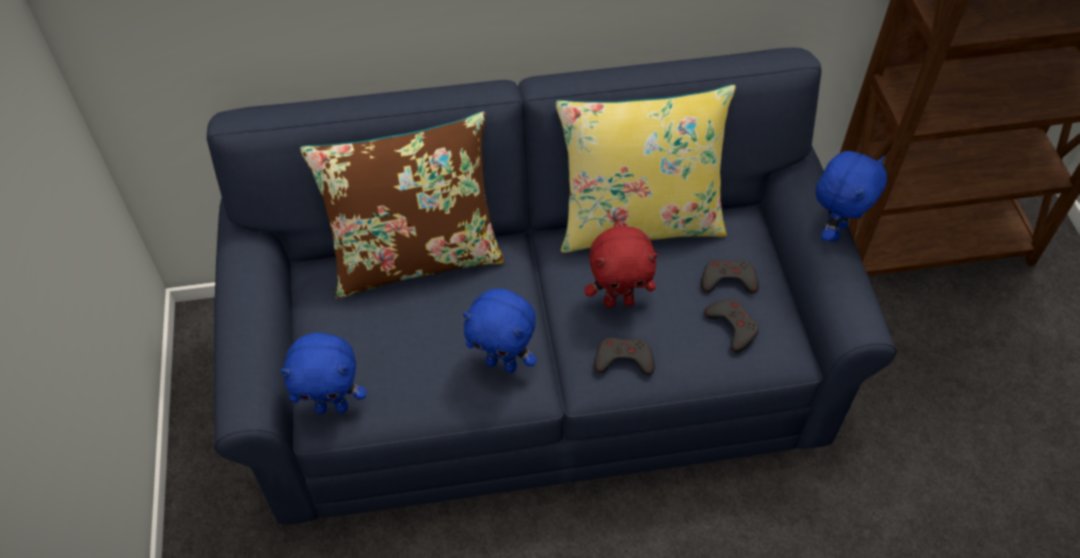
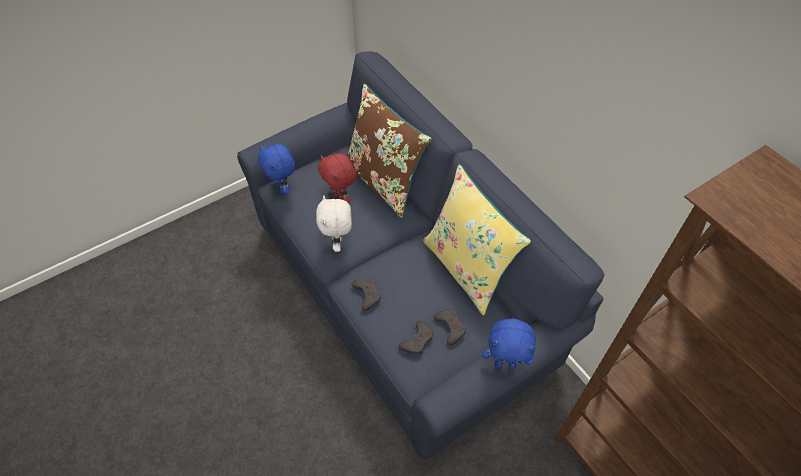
camera: 65 degrees right, 0 degrees up
(502, 363) = (338, 242): blue plush toy -> white plush toy
(619, 301) = (405, 278): red plush toy -> red plush toy (340, 198)

